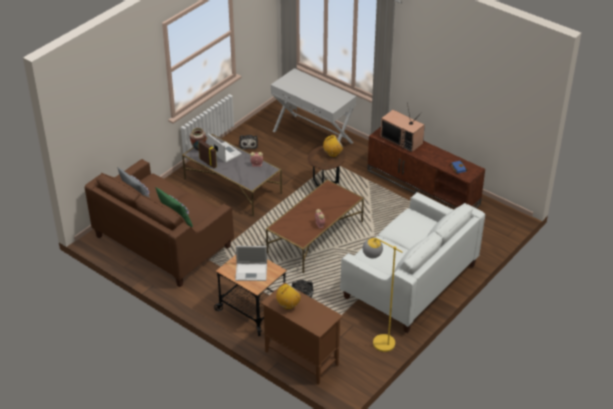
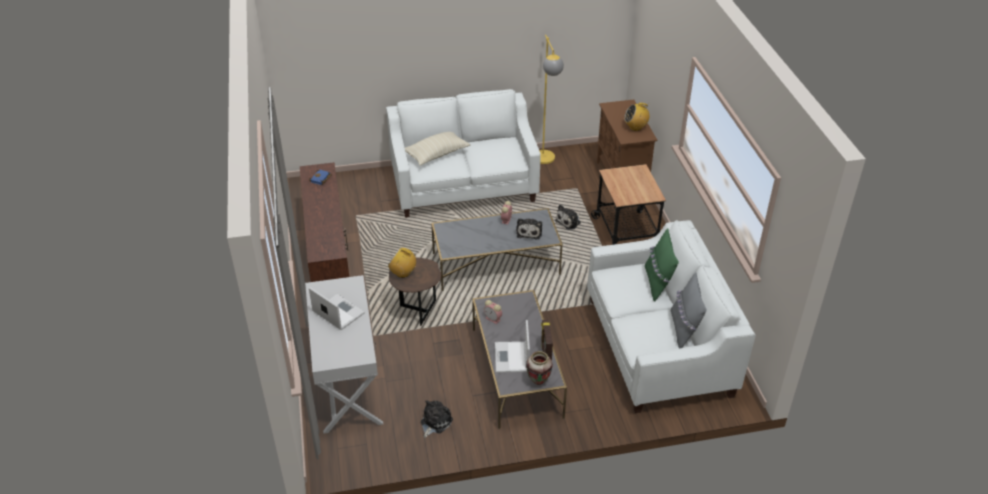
camera: 140 degrees left, 0 degrees up
(163, 241) = (658, 347): brown sofa -> white sofa
(252, 272) = (632, 182): laptop -> laptop (337, 312)
(295, 225) = (529, 232): none -> plush toy
(315, 237) = (496, 264): brown coffee table -> grey coffee table
(402, 140) = (322, 233): television -> none
(420, 232) = (436, 154): none -> beige pillow

